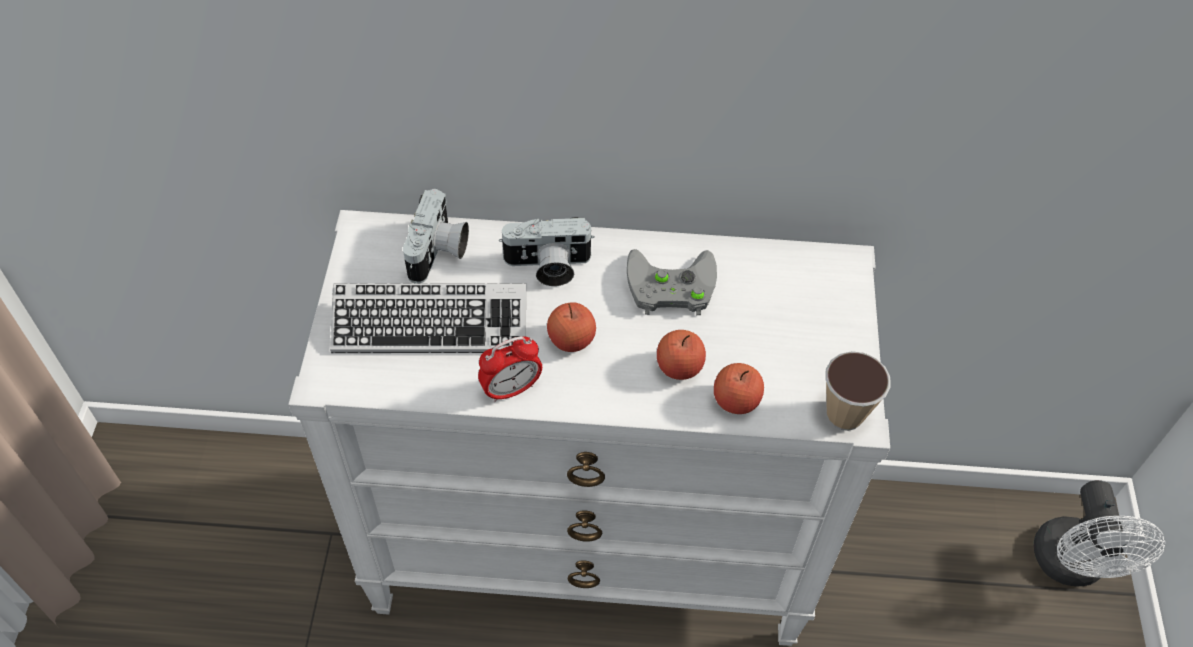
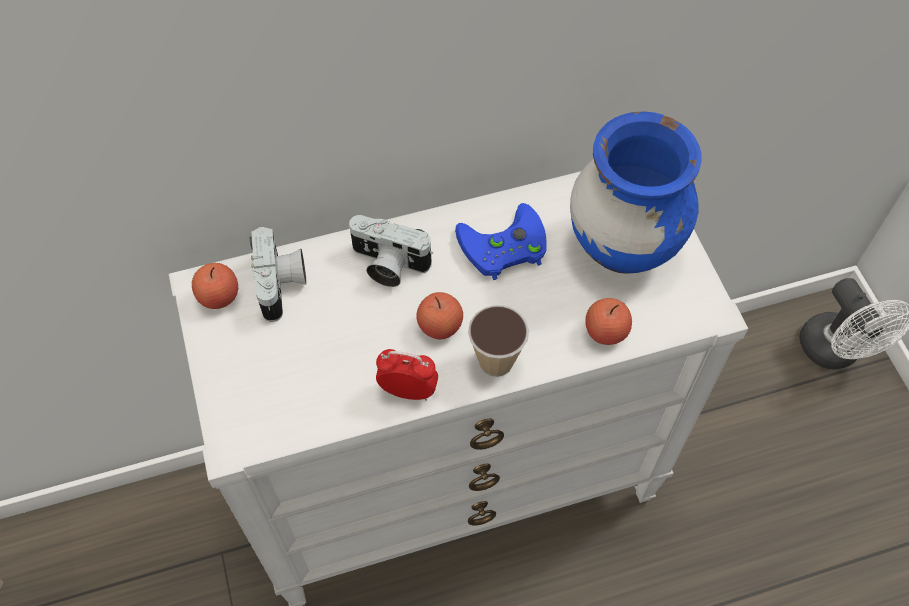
camera: 20 degrees left, 5 degrees up
(430, 325) = (307, 356): keyboard -> none
(511, 389) = (408, 391): alarm clock -> alarm clock turned 120 degrees counterclockwise
(547, 267) = (387, 264): camera -> camera turned 45 degrees clockwise
(668, 287) = (502, 248): grey game controller -> blue game controller
(679, 367) = (544, 318): apple -> apple (219, 296)
(793, 324) = (622, 245): none -> blue vase
(844, 415) = (699, 312): cup -> cup (496, 361)

